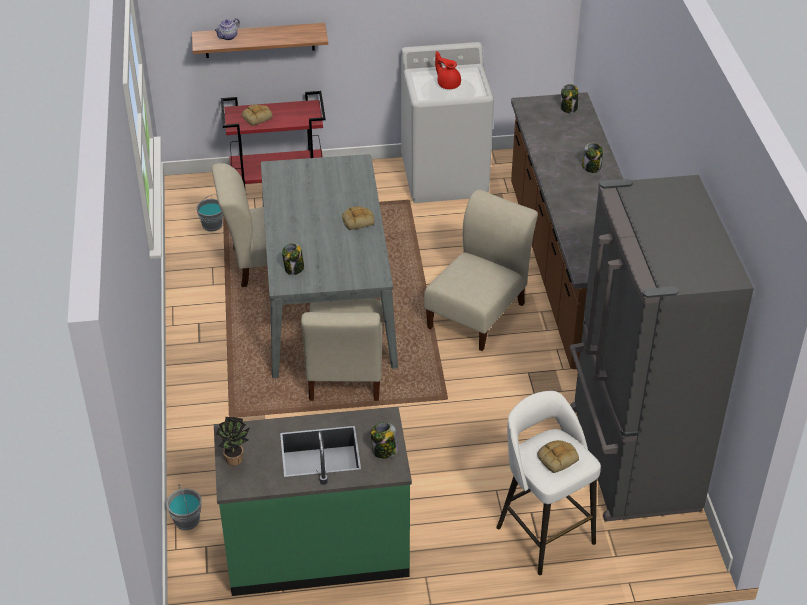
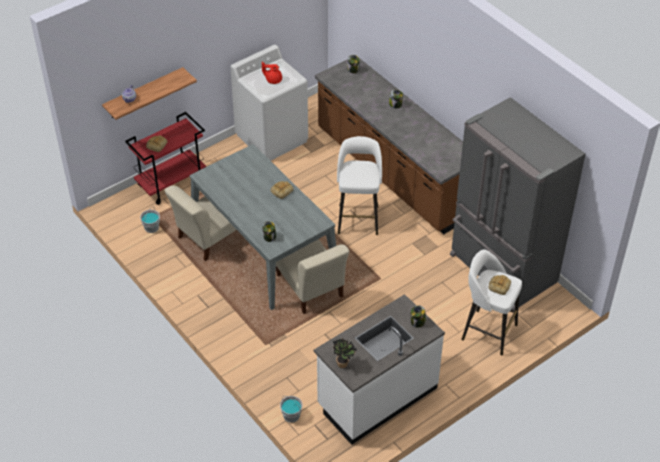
camera: 30 degrees left, 5 degrees up
(317, 549) = (376, 397): green counter -> white counter
(478, 313) = (358, 218): beige chair -> white stool

